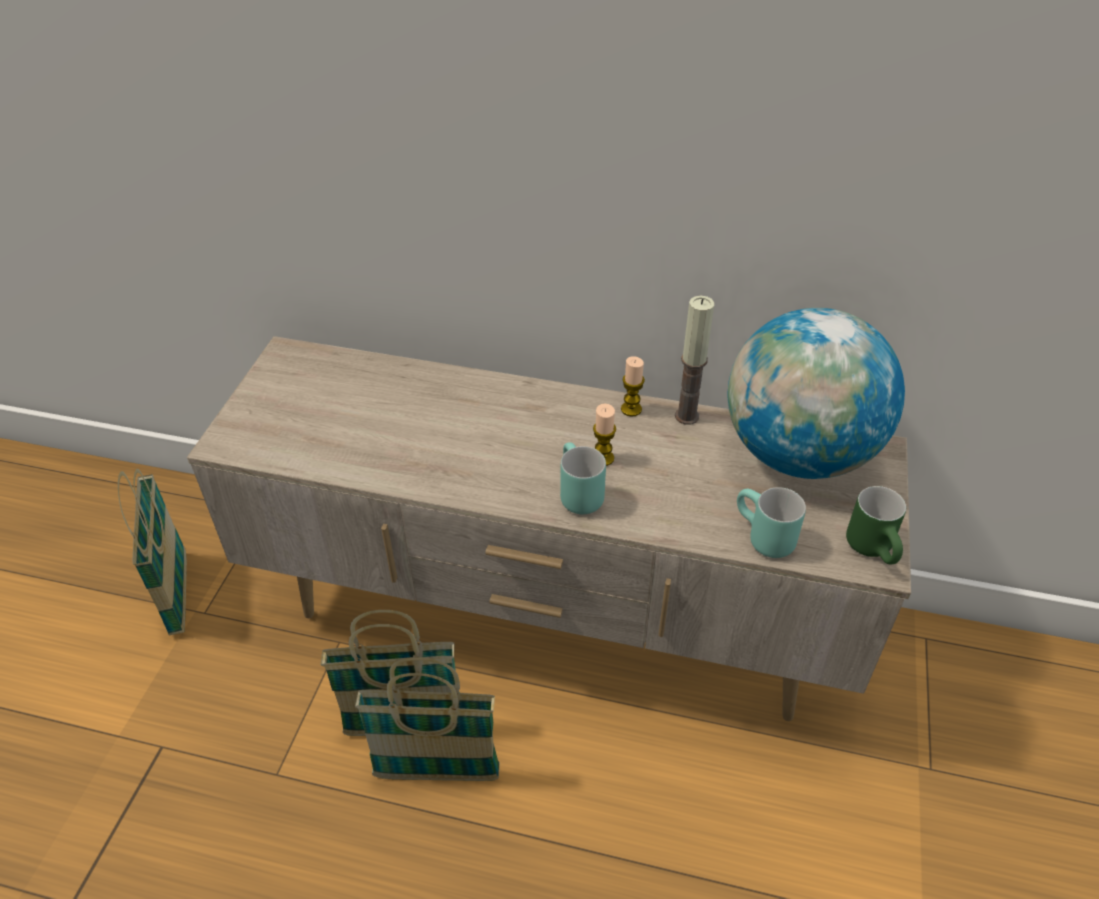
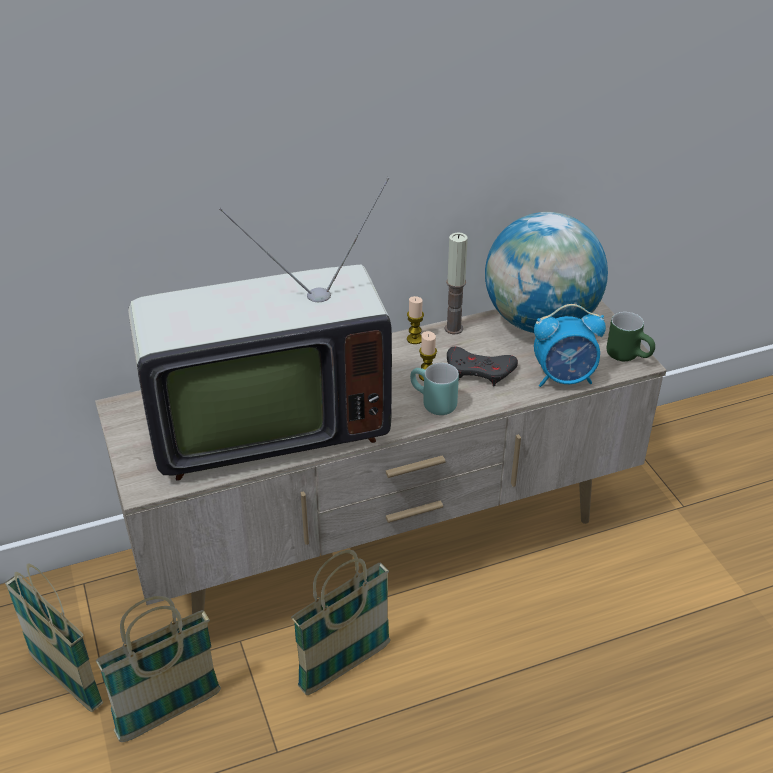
camera: 35 degrees left, 5 degrees down
(386, 433) = (263, 425): none -> television
(437, 773) = (394, 681): basket -> basket (169, 713)
(667, 480) = (479, 371): none -> grey game controller
(761, 538) = (564, 378): turquoise mug -> alarm clock

